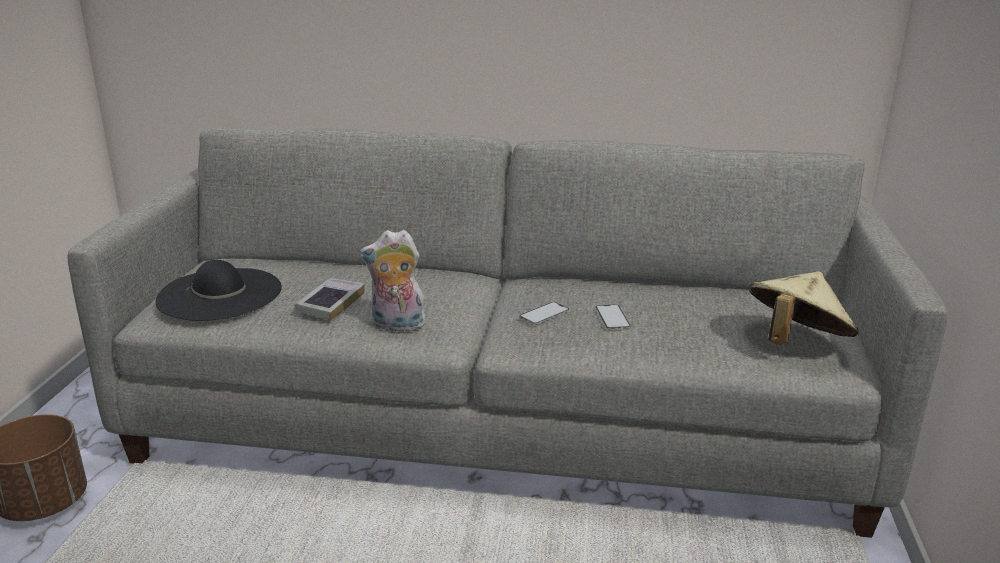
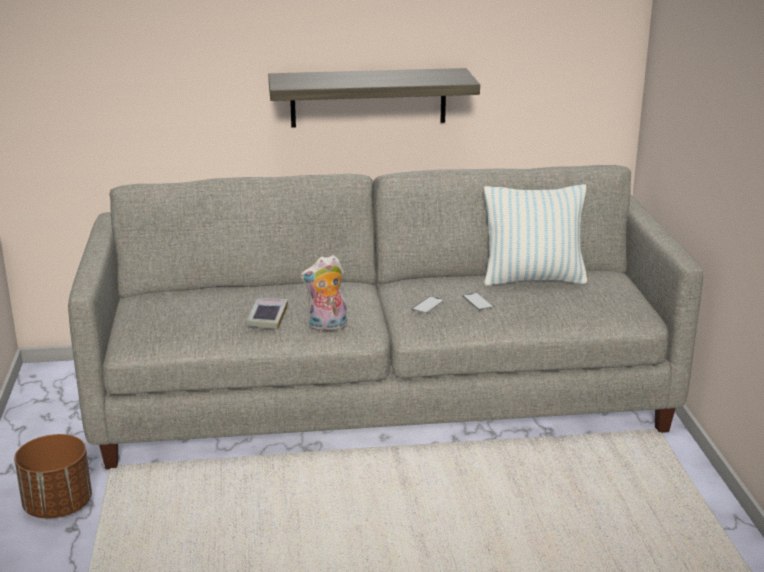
camera: 15 degrees left, 0 degrees up
(220, 294) = (173, 321): black hat -> none
(522, 44) = (368, 97): none -> shelf
(703, 296) = (533, 279): none -> pillow
(795, 342) = (606, 303): beige hat -> none

